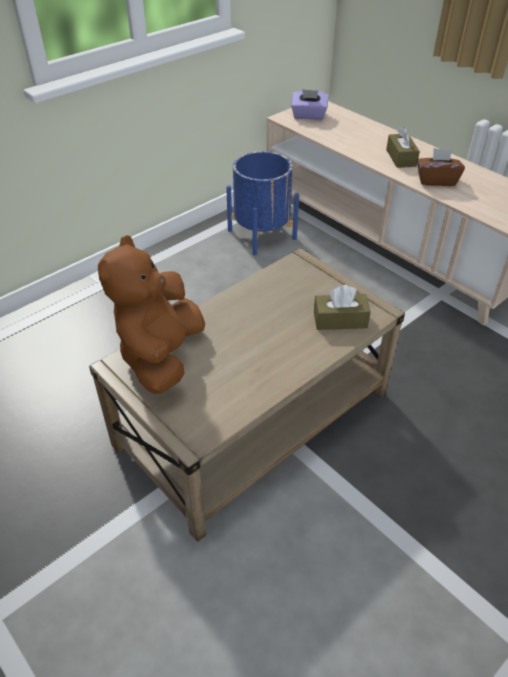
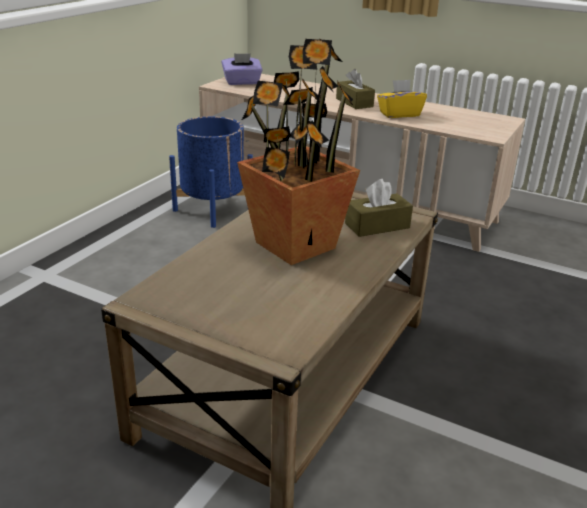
camera: 20 degrees left, 15 degrees down
(161, 356) = (192, 284): brown plush toy -> none
(258, 329) = (294, 245): none -> potted plant
(436, 180) = (399, 114): brown tissue box -> yellow tissue box

